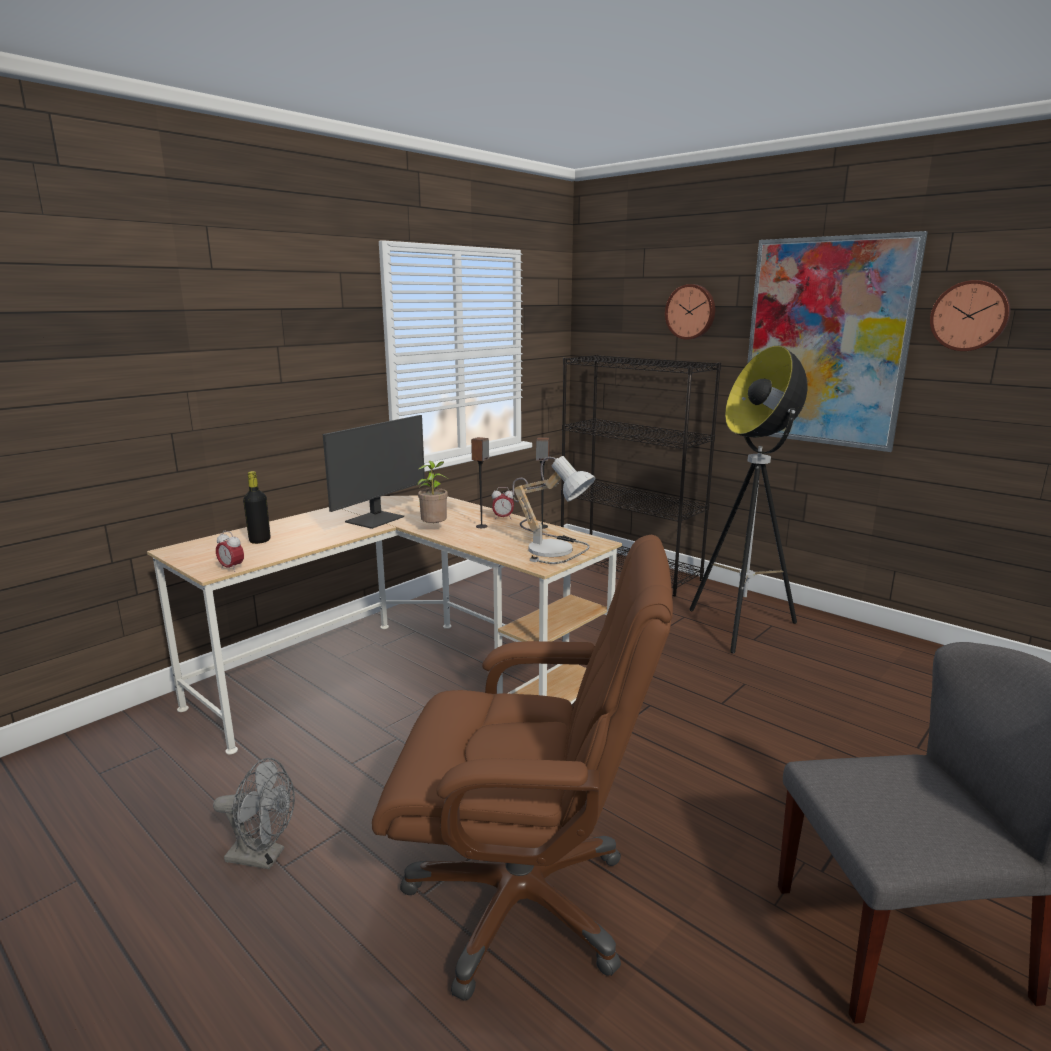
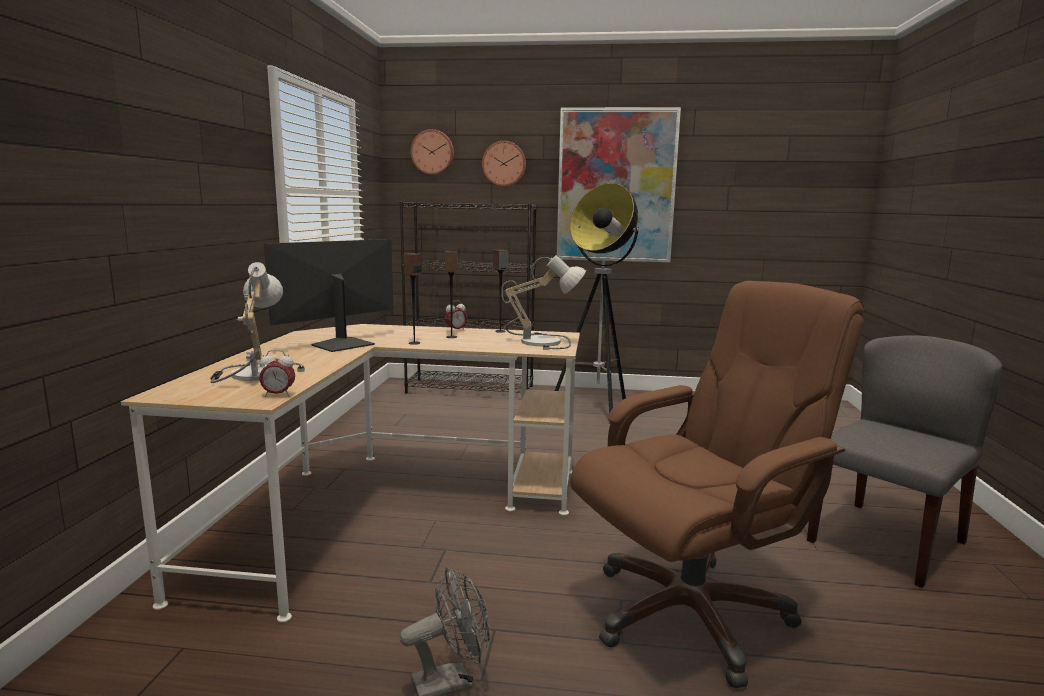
camera: 35 degrees left, 5 degrees down
(260, 540) = (253, 373): black bottle -> table lamp
(376, 519) = (342, 344): monitor -> monitor turned 135 degrees counterclockwise
(434, 528) = (414, 343): potted plant -> speaker
(970, 316) = (711, 165): wall clock -> wall clock (432, 152)

